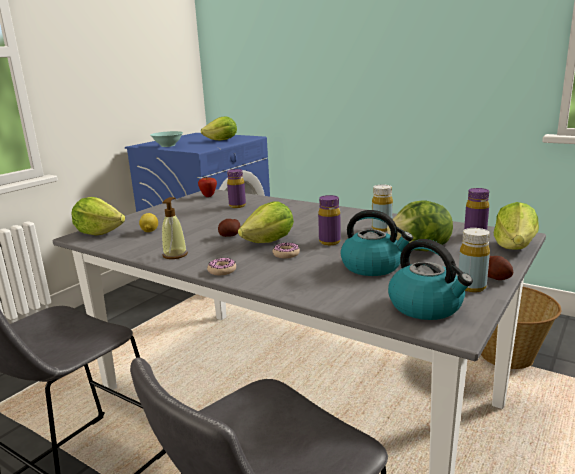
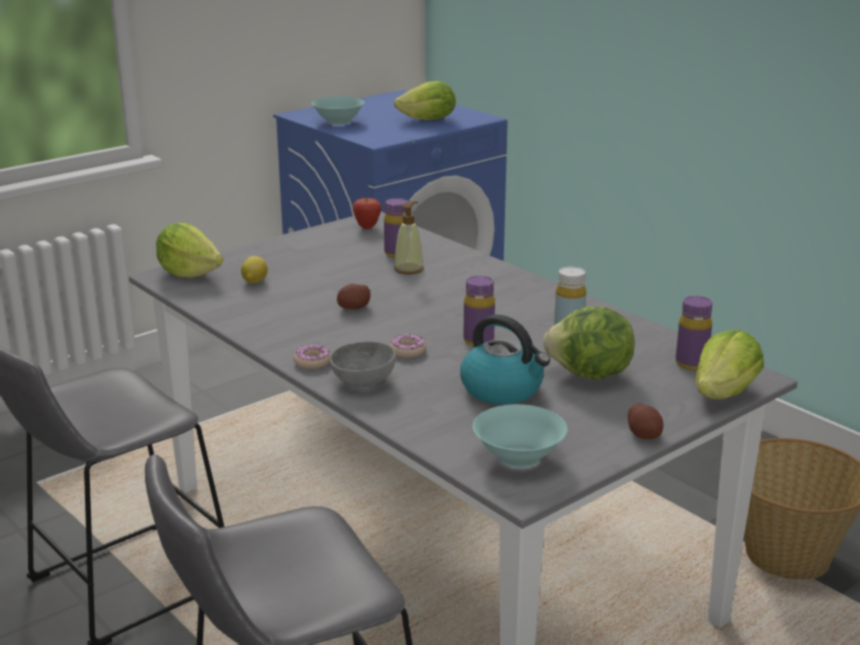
camera: 15 degrees right, 5 degrees up
(175, 255) = (268, 327): soap dispenser -> soap dispenser (409, 269)
(268, 277) = (362, 381): none -> grey bowl
(269, 242) = (399, 327): lettuce -> none
(426, 306) = (519, 456): kettle -> turquoise bowl
(471, 287) = (600, 441): yellow bottle -> none

